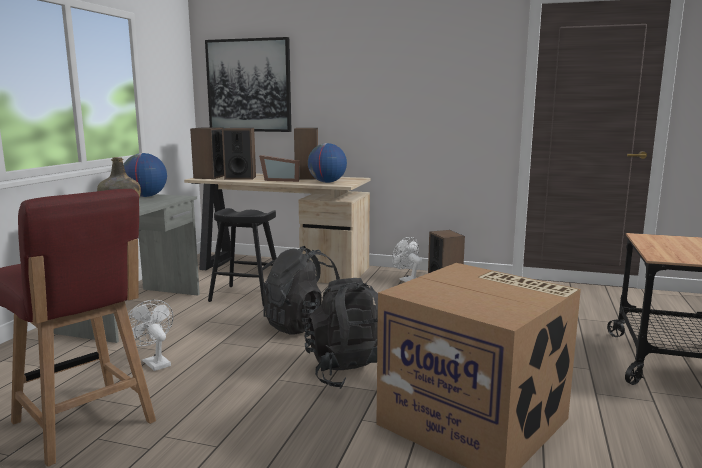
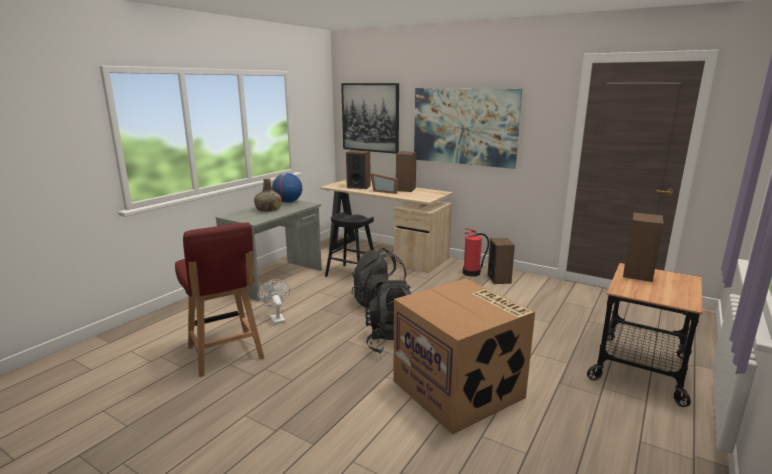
camera: 15 degrees right, 5 degrees up
(209, 177) = (338, 184): speaker -> speaker (637, 273)
(327, 182) = (416, 196): globe -> none
(382, 90) = (464, 126): none -> picture
(407, 280) = (472, 273): white fan -> fire extinguisher

